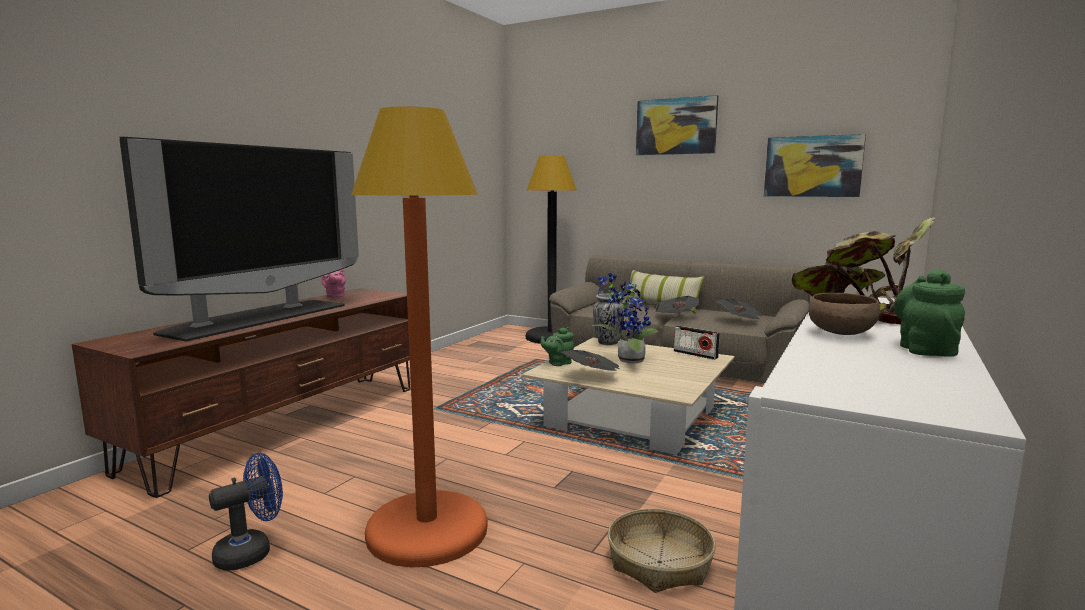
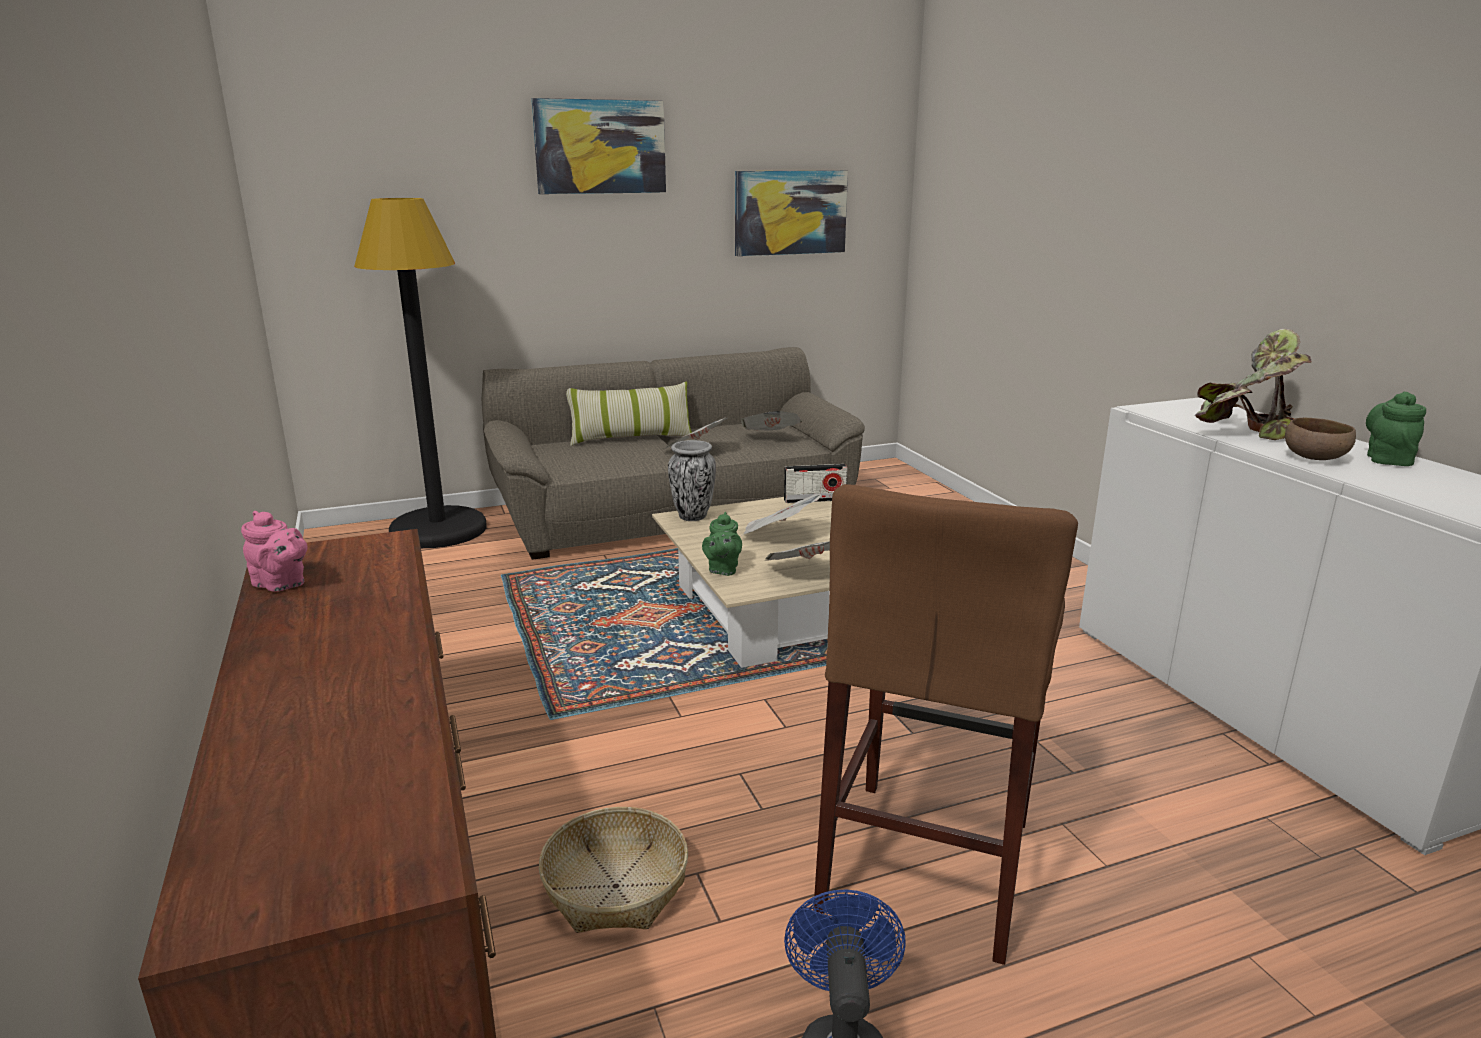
camera: 50 degrees left, 10 degrees up
(257, 318) = (335, 693): television -> none
(427, 530) = (928, 863): orange floor lamp -> brown stool
(627, 360) = (778, 535): potted plant -> newspaper
(659, 562) = (1123, 746): basket -> basket (616, 887)
(925, 349) = (1388, 459): green teapot -> green teapot turned 60 degrees clockwise

